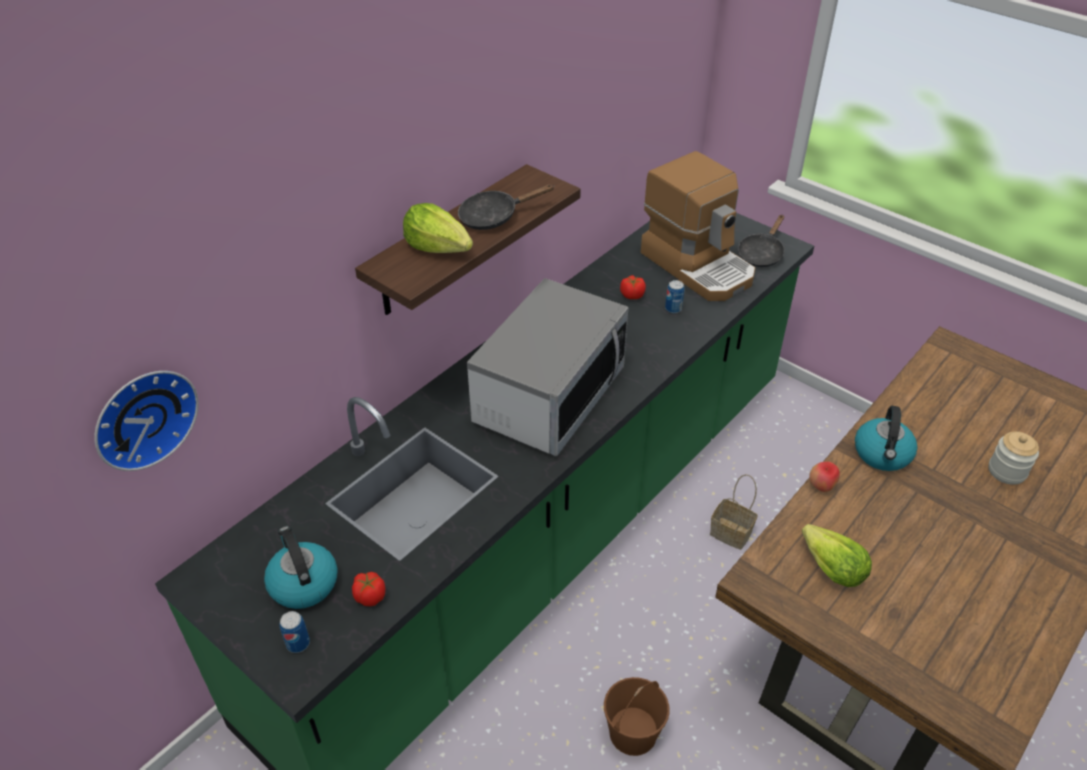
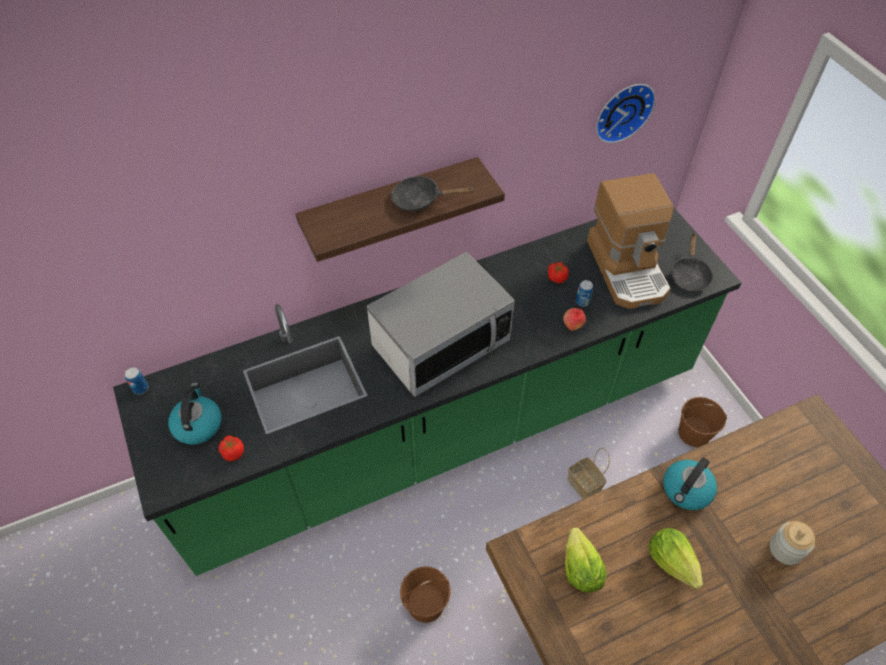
camera: 25 degrees right, 10 degrees up
(143, 416) = (104, 285): wall clock -> wall clock (622, 110)
(298, 643) = (172, 467): can -> can (140, 388)
(438, 247) = (363, 215): lettuce -> lettuce (673, 562)
(761, 253) = (689, 275): black frying pan -> black frying pan turned 45 degrees counterclockwise
(808, 441) = (693, 433): none -> brown bucket
(821, 487) = (616, 498): apple -> apple (572, 326)

